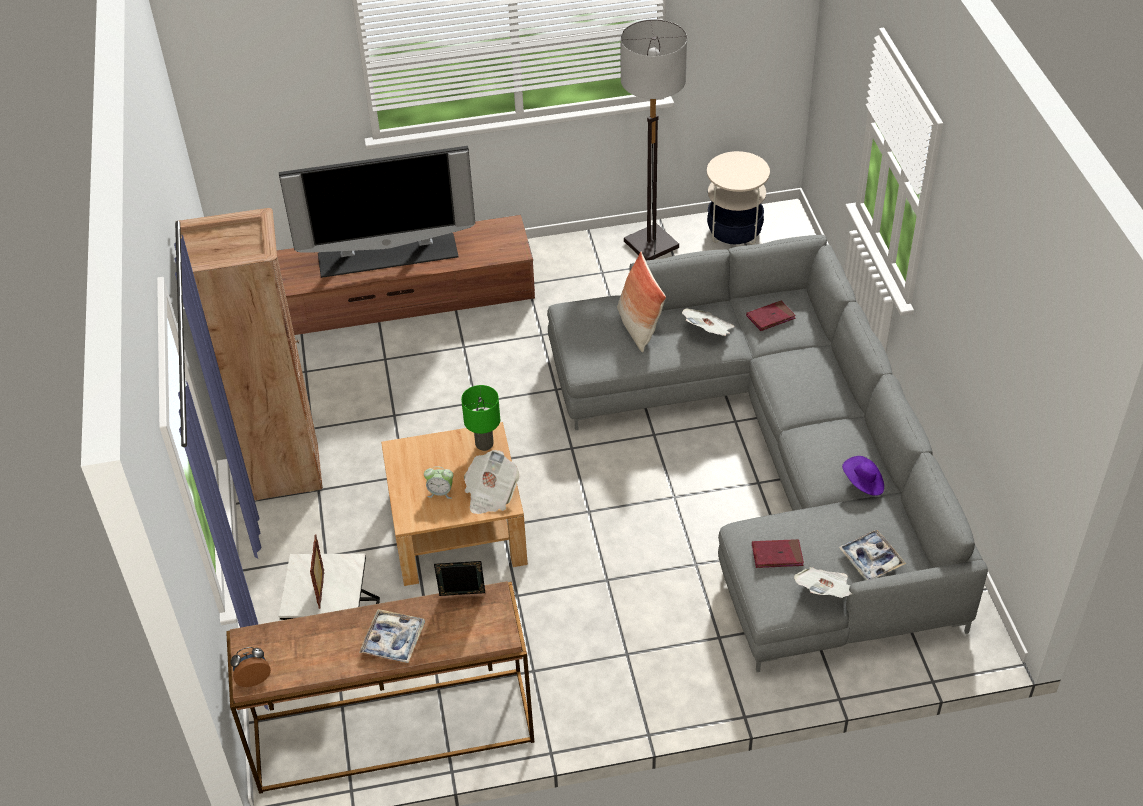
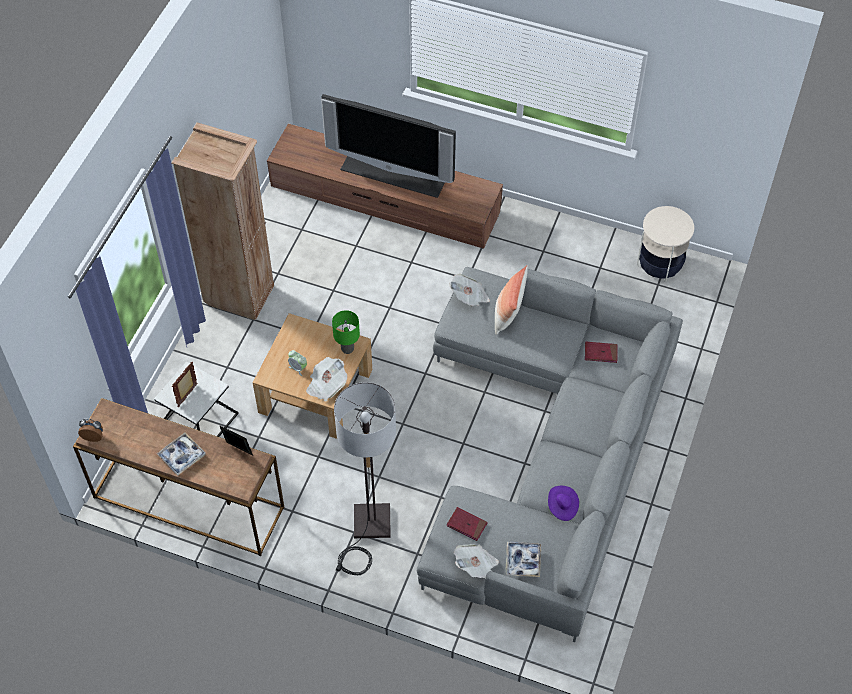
camera: 30 degrees right, 10 degrees up
(654, 255) = (589, 255): floor lamp -> floor lamp (366, 533)
(708, 332) = (552, 342): newspaper -> newspaper (469, 297)

